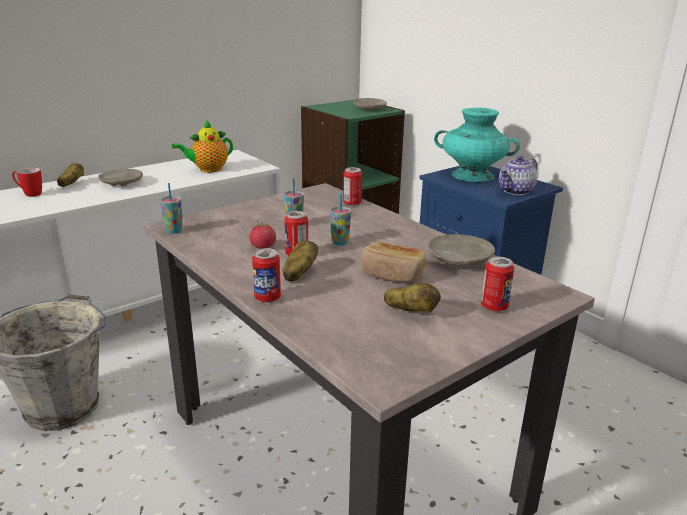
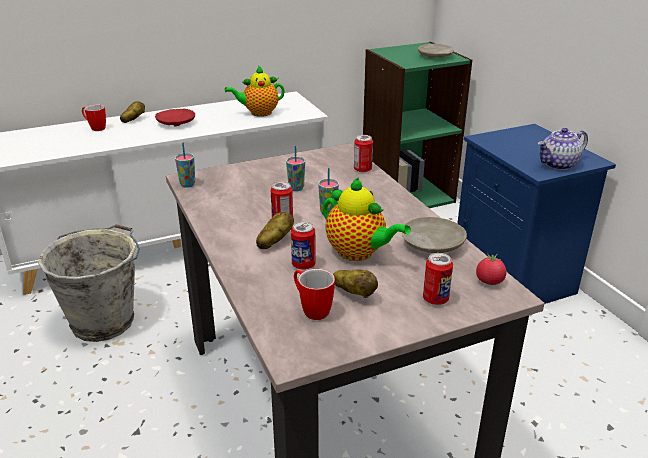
camera: 15 degrees right, 5 degrees up
(122, 183) = (176, 123): beige plate -> red plate
(263, 247) = (256, 210): tomato -> tomato (489, 281)
(267, 298) = (235, 263): can -> can (303, 265)
(376, 332) = (311, 310): none -> mug
(392, 275) = (358, 253): bread -> teapot
(472, 175) = (520, 141): turquoise vase -> none

